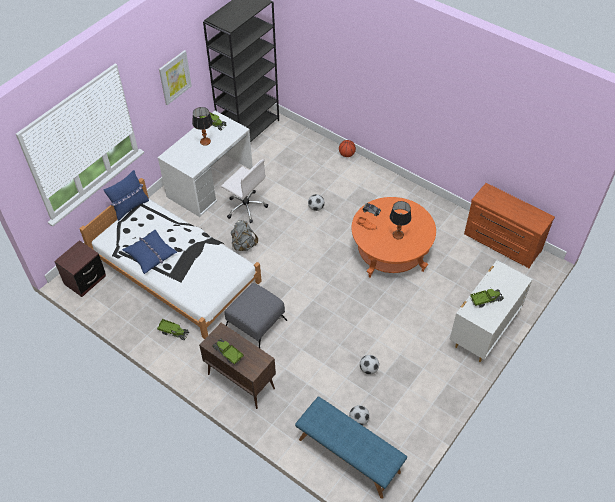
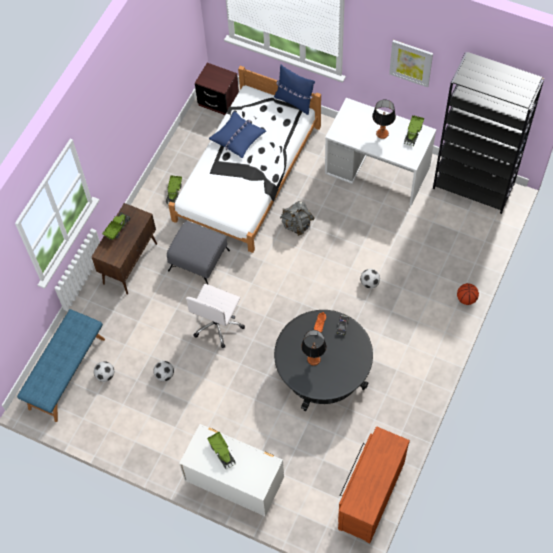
camera: 80 degrees right, 10 degrees up
(246, 207) = (351, 213): white office chair -> white office chair (218, 324)
(390, 252) = (323, 372): orange coffee table -> black coffee table

